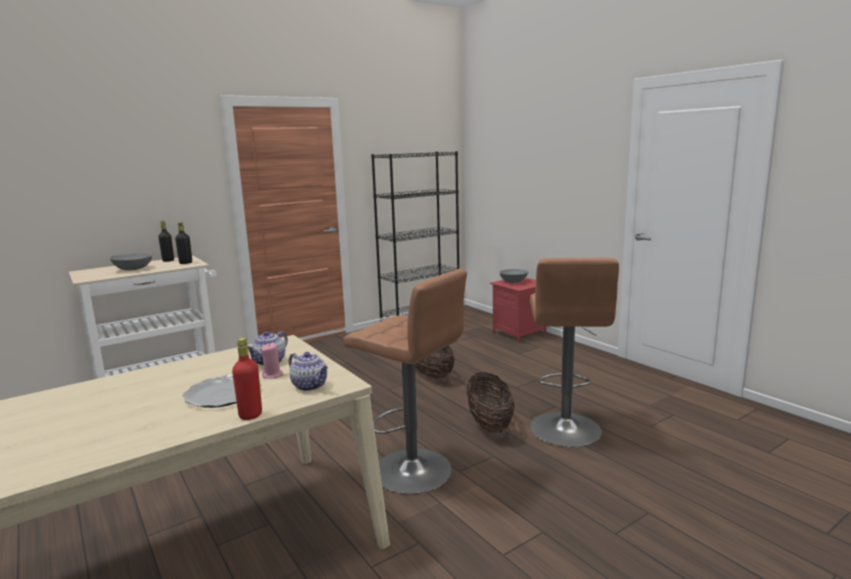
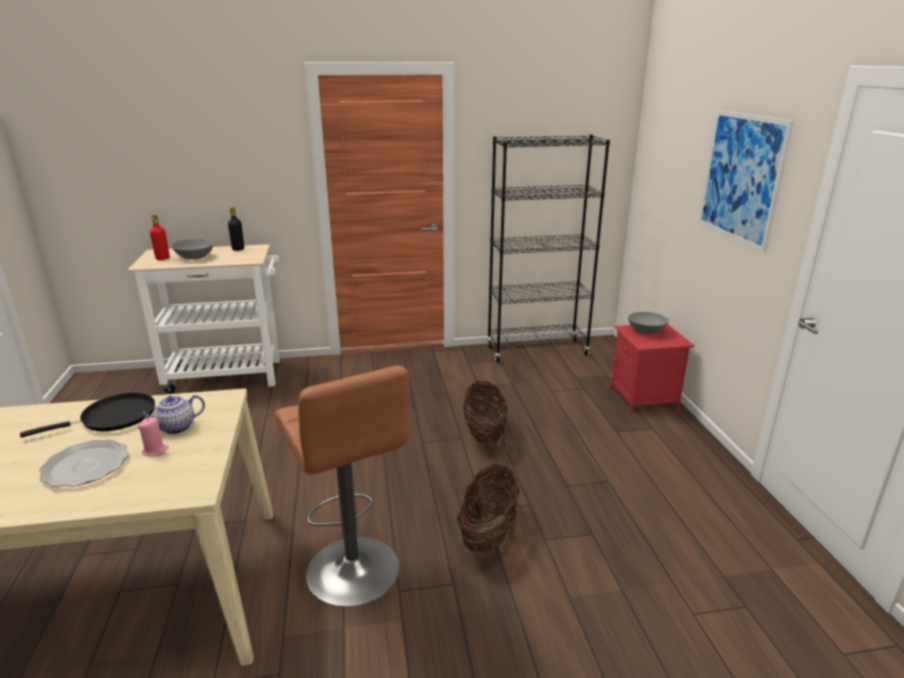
camera: 25 degrees right, 10 degrees up
(185, 263) = (247, 256): black bottle -> none
(199, 369) = (113, 418): none -> black frying pan
(250, 415) = (68, 509): red bottle -> red bottle (162, 258)
(310, 386) = (164, 482): teapot -> none
(564, 429) = (571, 575): brown stool -> none
(566, 160) = (741, 178): none -> picture

